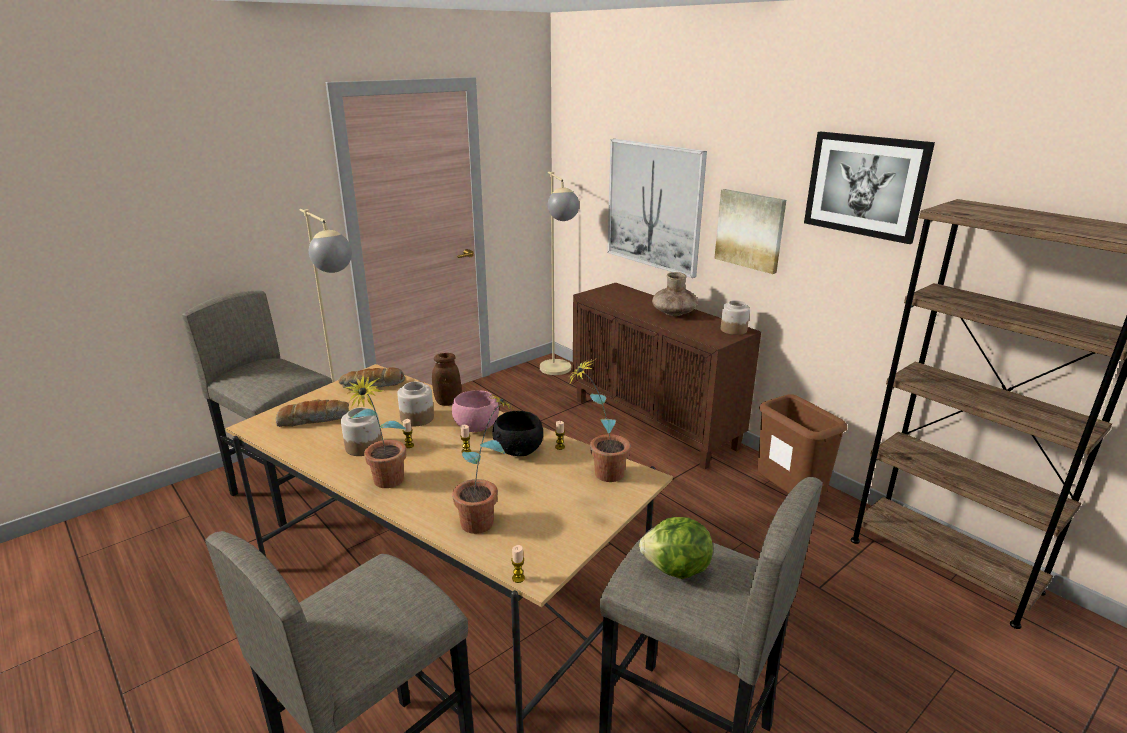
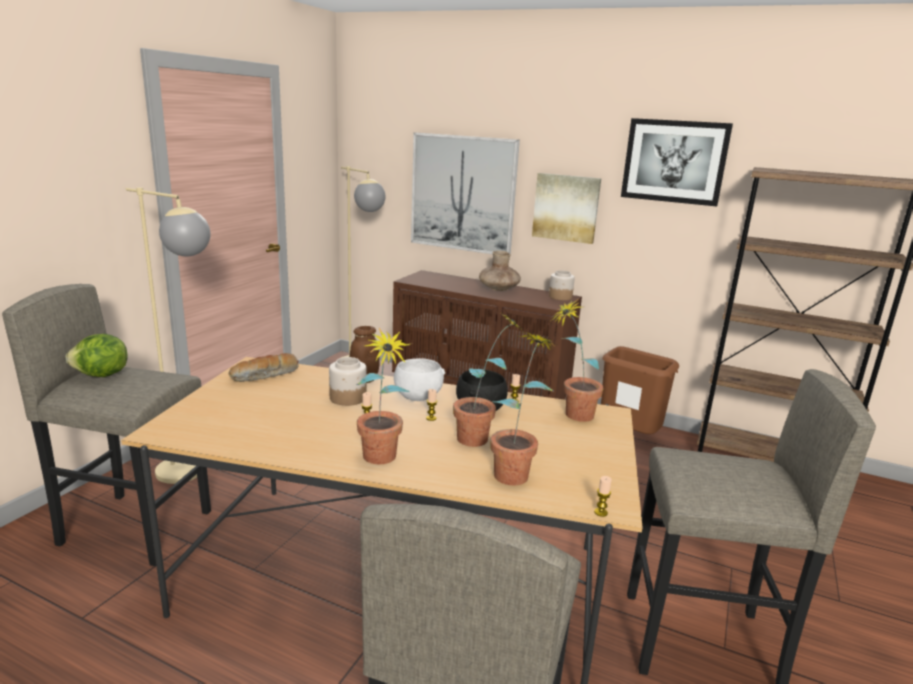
camera: 25 degrees left, 5 degrees down
(314, 419) = (230, 415): bread -> none
(364, 446) = (317, 431): jar -> none
(475, 427) = (417, 397): pink bowl -> white bowl
(490, 480) = (482, 438): none -> potted plant
(676, 570) = (717, 475): lettuce -> lettuce (101, 375)

